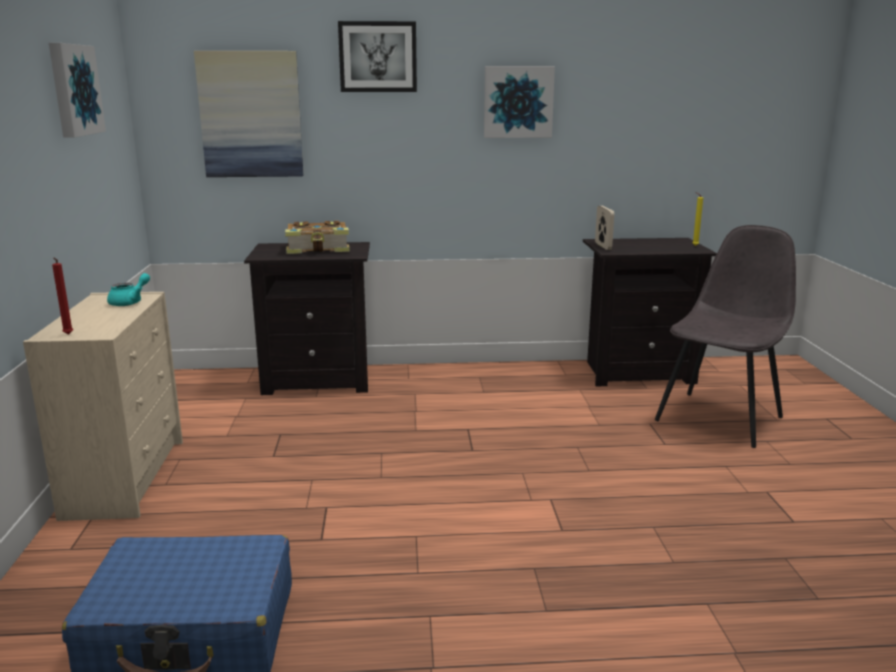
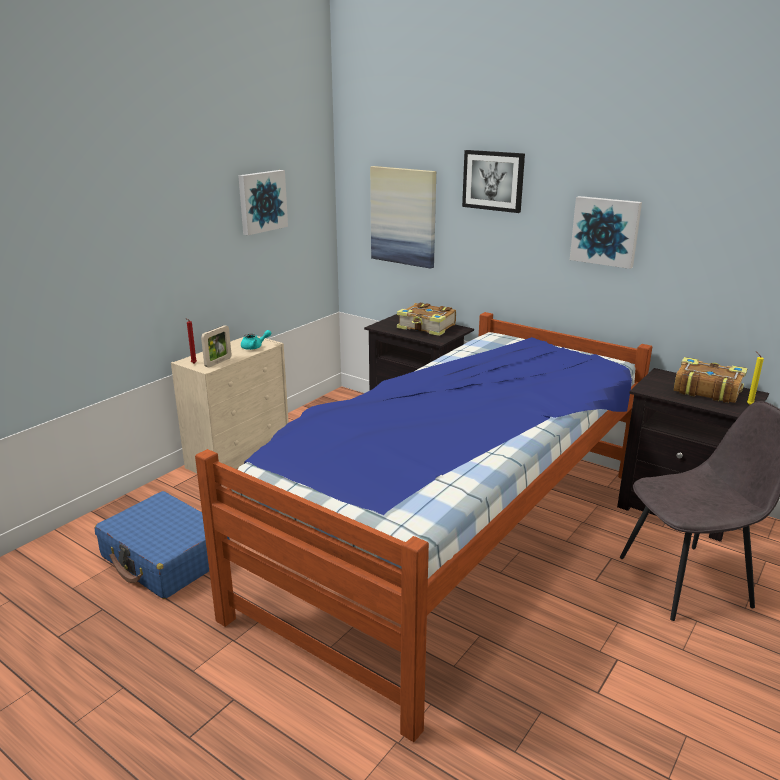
camera: 40 degrees right, 5 degrees up
(505, 460) = (453, 537): none -> bed
(603, 246) = (652, 381): picture frame -> picture frame (218, 362)
(649, 243) = (706, 390): none -> book

